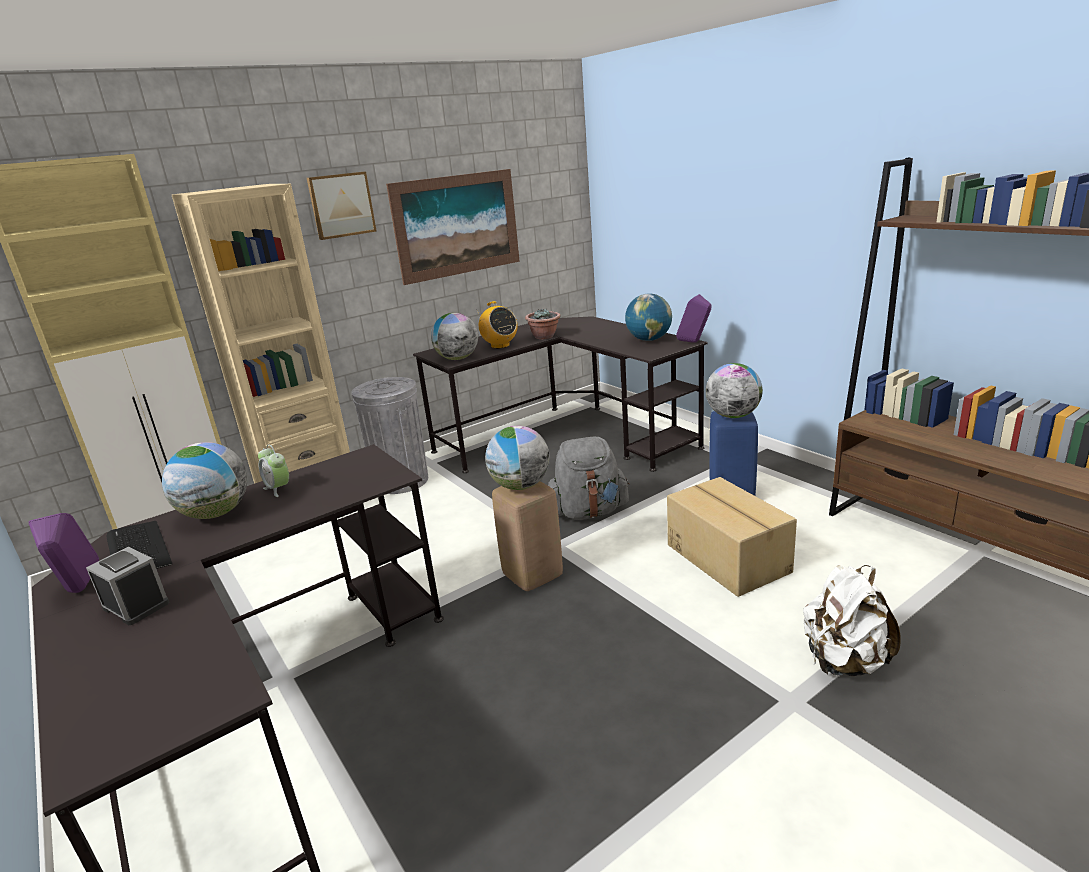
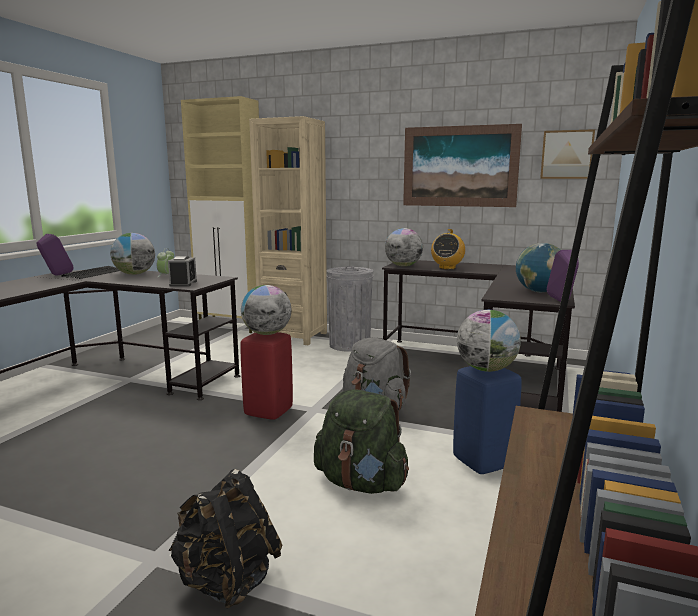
camera: 55 degrees right, 10 degrees down
(136, 605) = (42, 282): alarm clock -> alarm clock (183, 283)
(341, 205) = (369, 140): picture -> picture (567, 154)
(534, 575) = (269, 412): beige stool -> red stool
(544, 336) = (488, 272): potted plant -> none
(728, 557) = (361, 483): cardboard box -> green backpack
(844, 661) = (227, 581): white backpack -> black backpack

